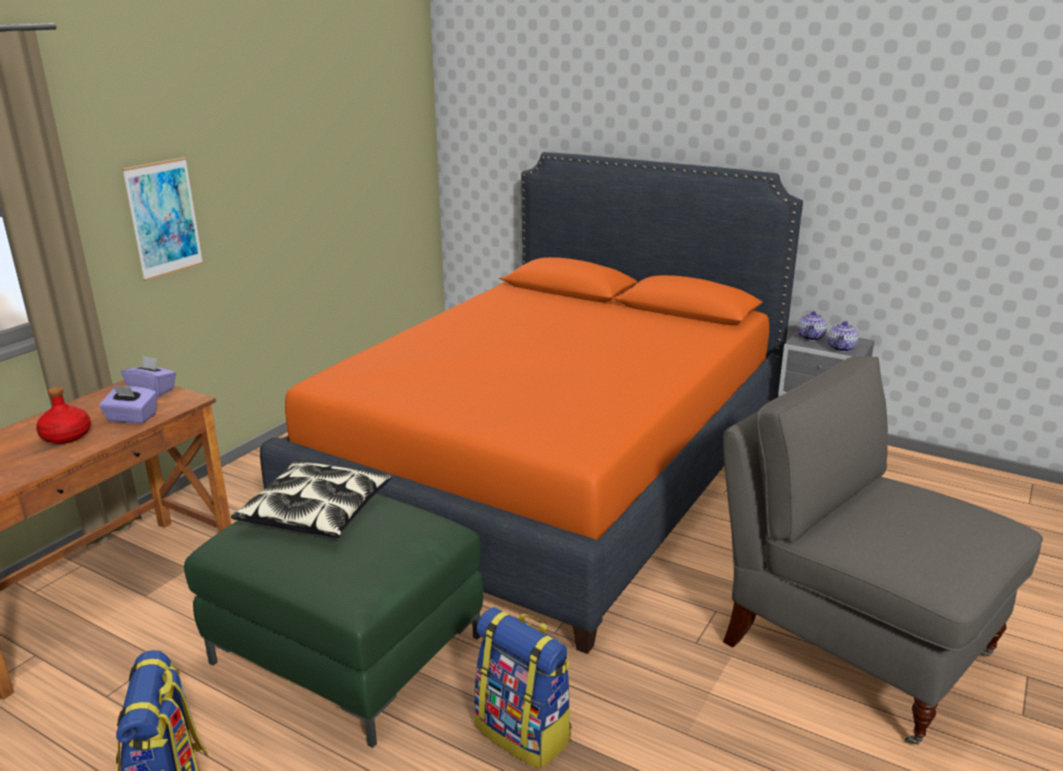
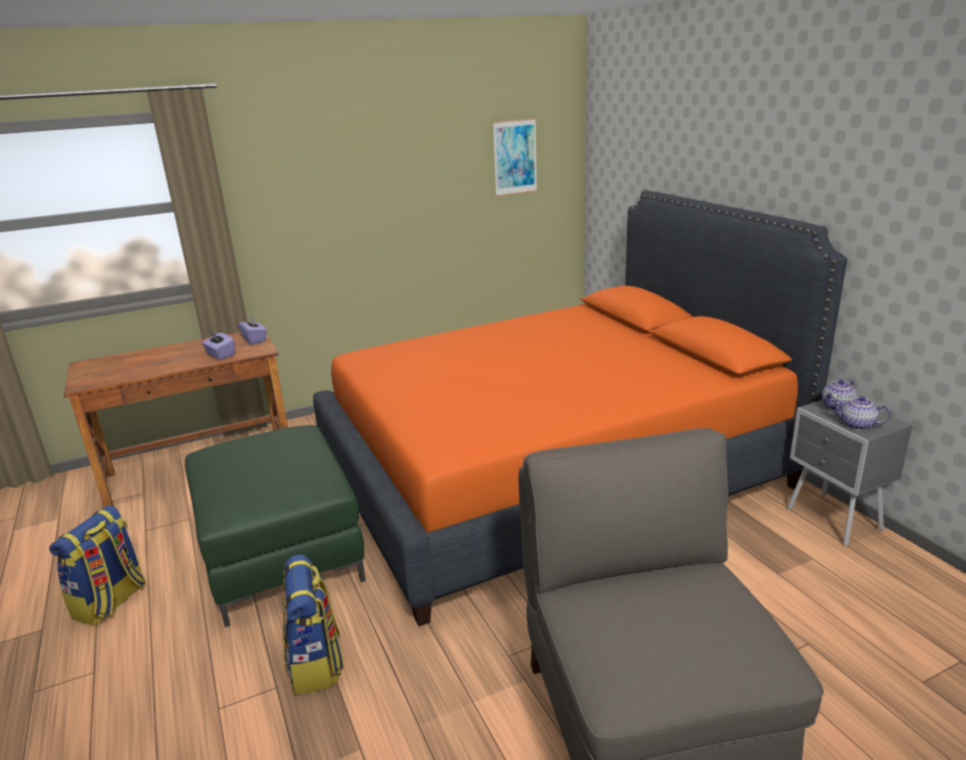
camera: 35 degrees right, 0 degrees up
(66, 436) = (177, 358): red bottle -> none
(164, 218) = (306, 221): picture -> picture (515, 157)
(316, 512) = (272, 447): pillow -> none
(841, 348) = (857, 425): teapot -> teapot turned 60 degrees clockwise

